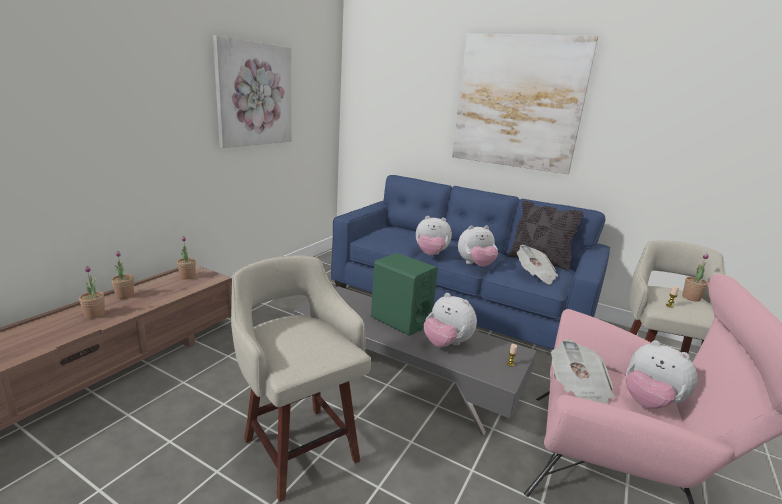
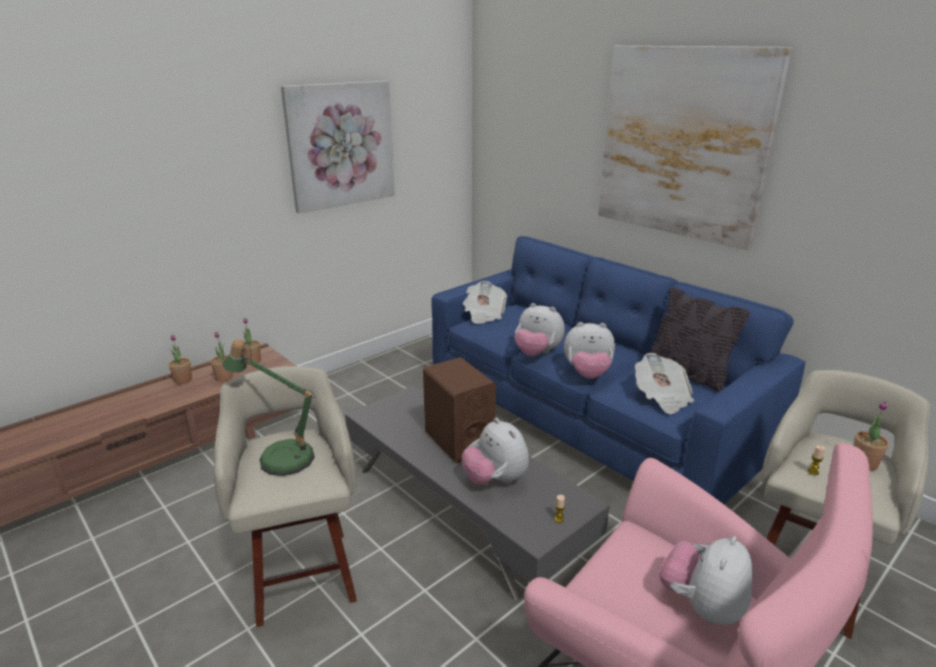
camera: 20 degrees right, 5 degrees up
(94, 314) = (147, 400): potted plant -> potted plant (224, 377)
(293, 334) = (280, 455): none -> table lamp
(400, 320) = (458, 441): green speaker -> brown speaker
(578, 389) = (608, 570): newspaper -> newspaper (483, 314)
(649, 402) = (702, 606): plush toy -> plush toy turned 60 degrees clockwise

